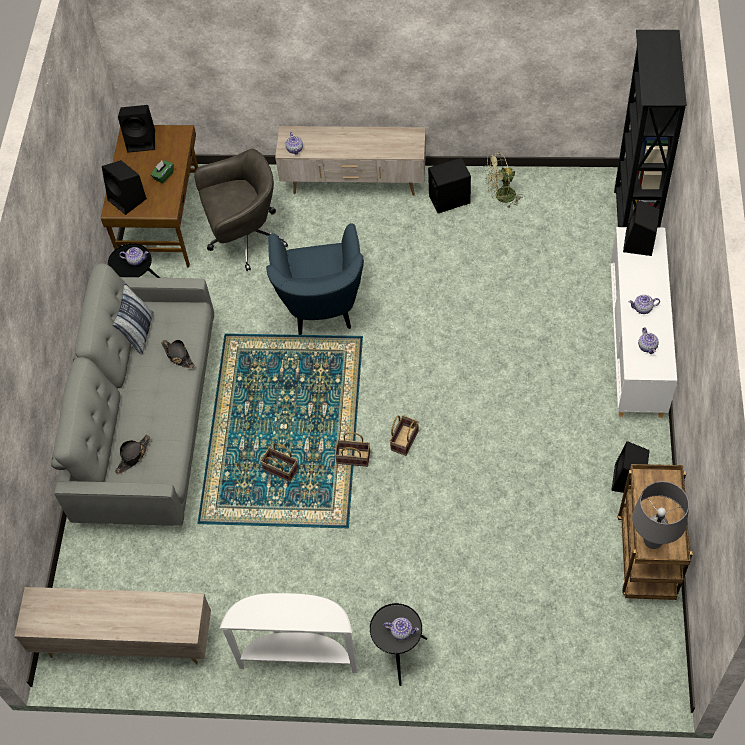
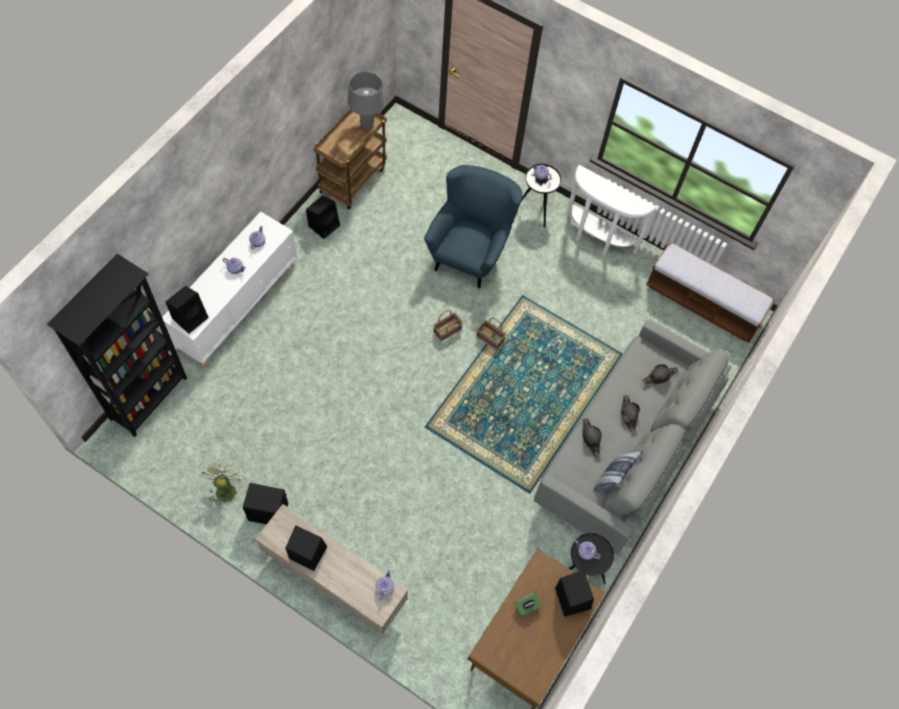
camera: 160 degrees left, 5 degrees up
(126, 643) = (703, 304): beige tv stand -> bench
(142, 140) = (527, 666): black speaker -> black speaker (307, 552)
(150, 399) = (628, 414): none -> black hat
(245, 239) = (463, 580): grey office chair -> none
(279, 469) = (546, 359): basket -> none
(322, 309) = (440, 469): blue armchair -> blue armchair (470, 253)
(501, 197) = (225, 488): green fan -> green fan turned 105 degrees counterclockwise

